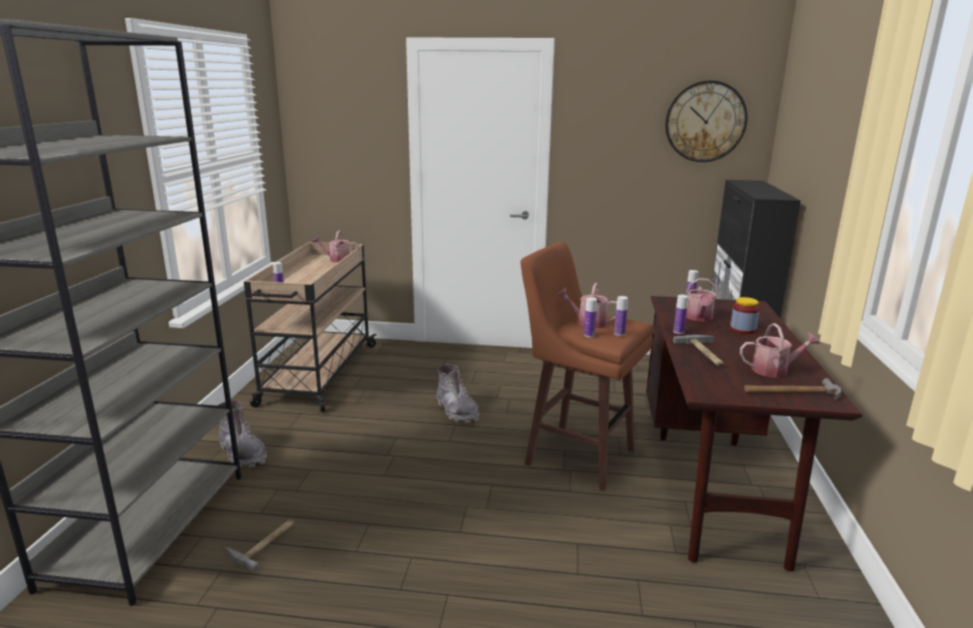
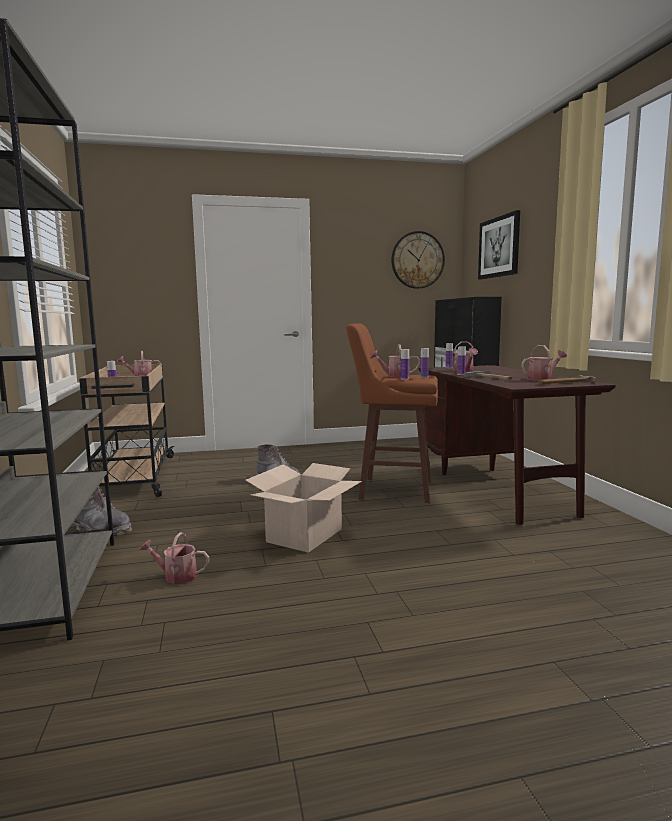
camera: 20 degrees left, 10 degrees down
(265, 543) = (176, 576): hammer -> watering can
(425, 512) = (304, 535): none -> cardboard box
(742, 329) = (498, 371): jar -> none
(811, 124) = (499, 247): none -> picture

